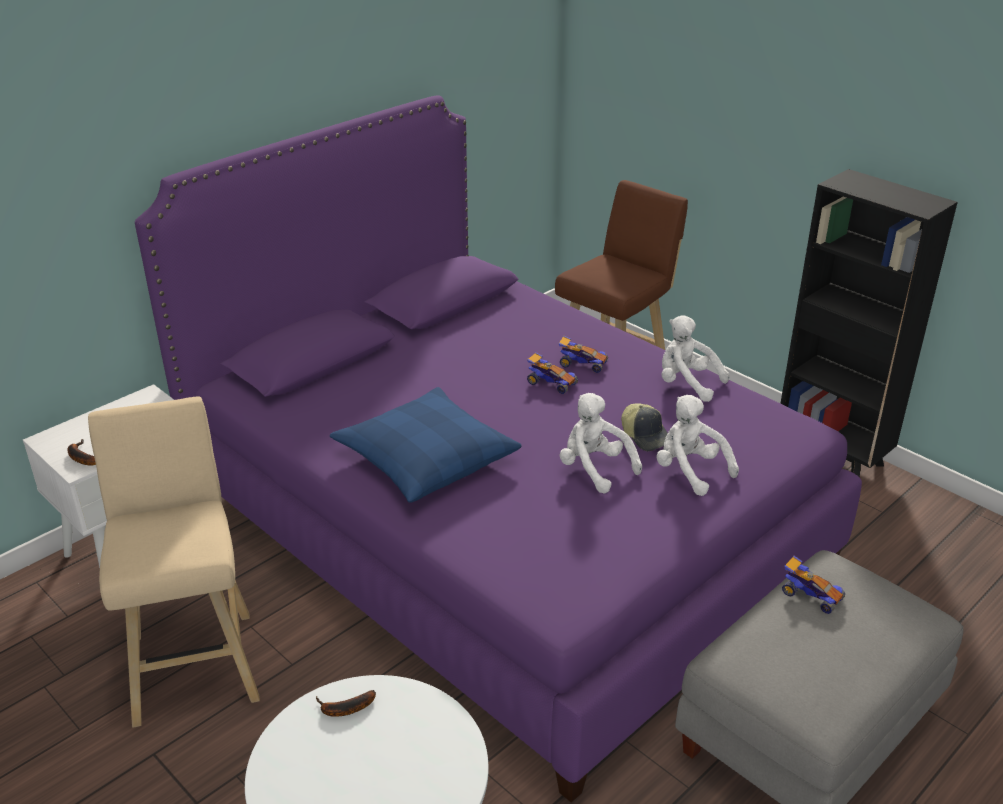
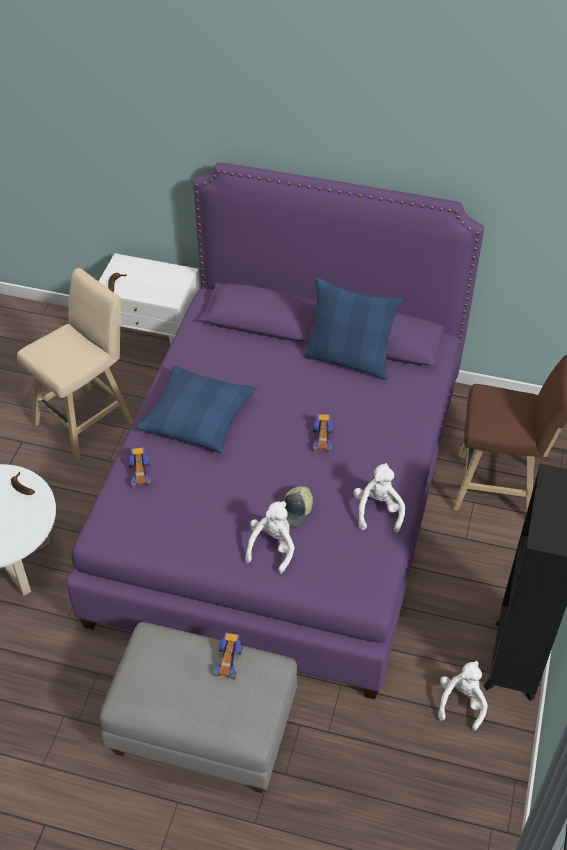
camera: 60 degrees right, 15 degrees up
(447, 328) = (349, 360): none -> blue pillow
(582, 364) = (359, 445): toy car -> toy car (140, 473)
(594, 469) = (241, 499): white plush toy -> white plush toy (461, 702)

